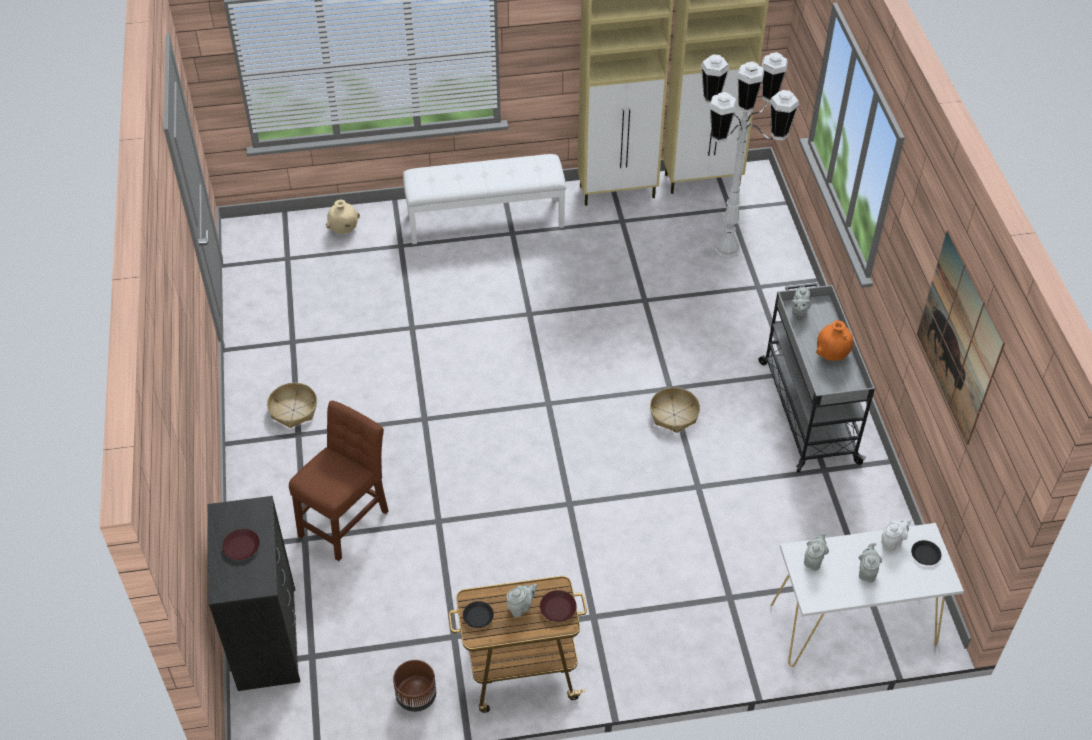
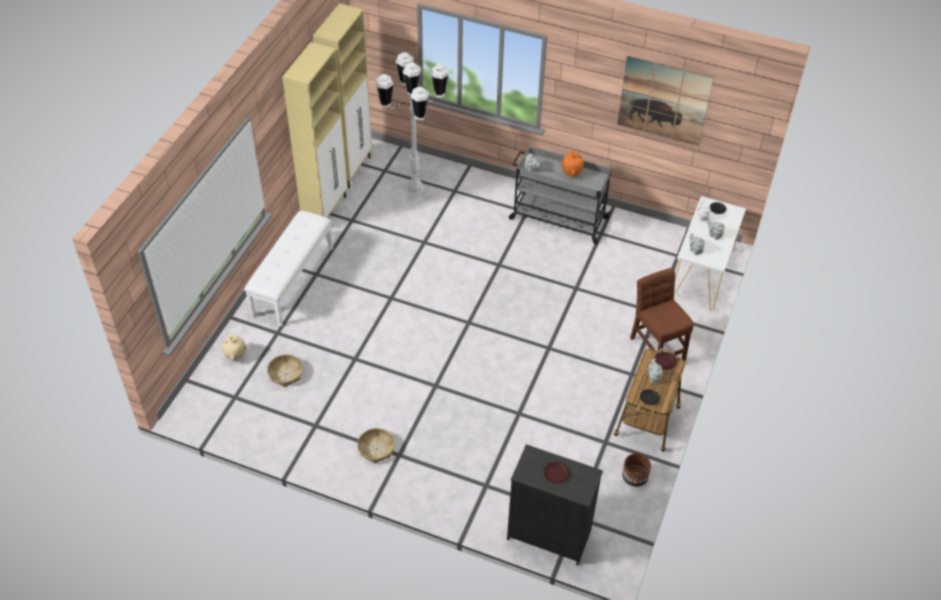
camera: 60 degrees left, 0 degrees up
(346, 519) = (486, 458): brown chair -> brown chair (656, 346)
(674, 415) = (519, 272): basket -> basket (286, 374)

